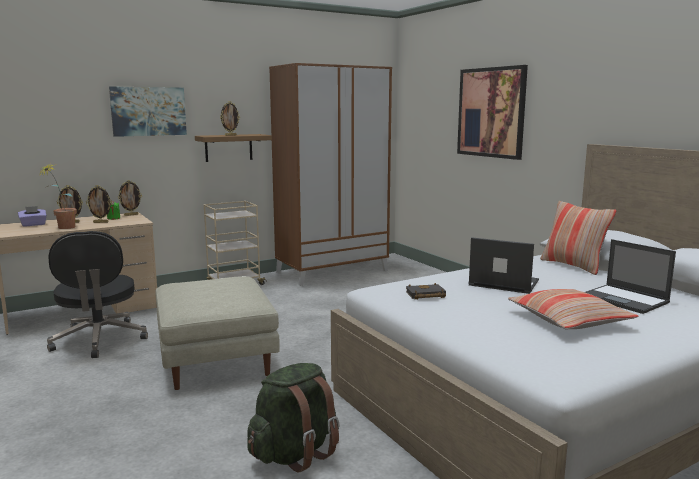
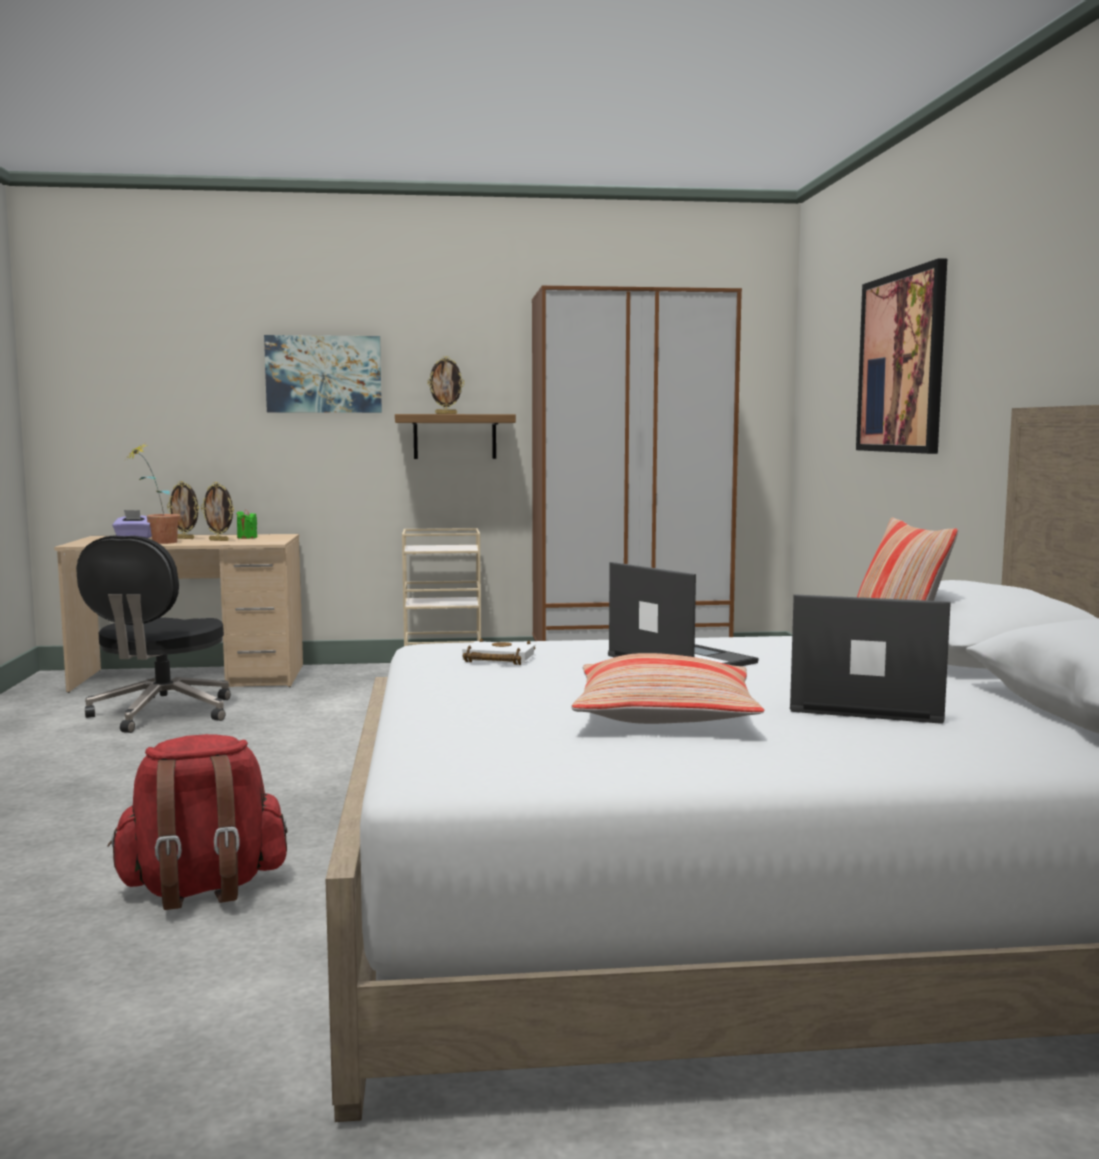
camera: 25 degrees right, 5 degrees down
(131, 215) = (280, 535): picture frame -> none
(216, 359) = (274, 758): beige ottoman -> none
(295, 453) = (202, 889): green backpack -> red backpack
(425, 295) = (496, 659): black book -> white book
(625, 299) = (864, 703): laptop -> laptop turned 120 degrees clockwise

